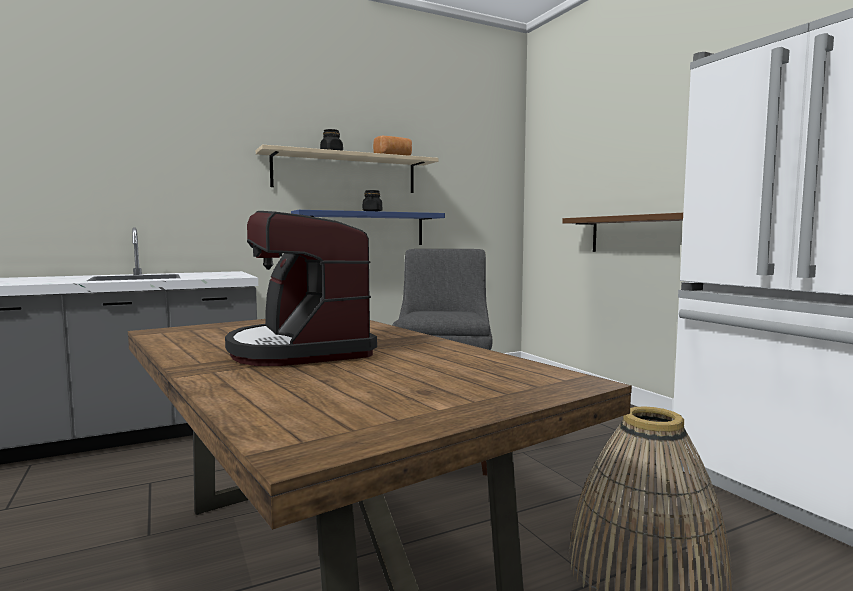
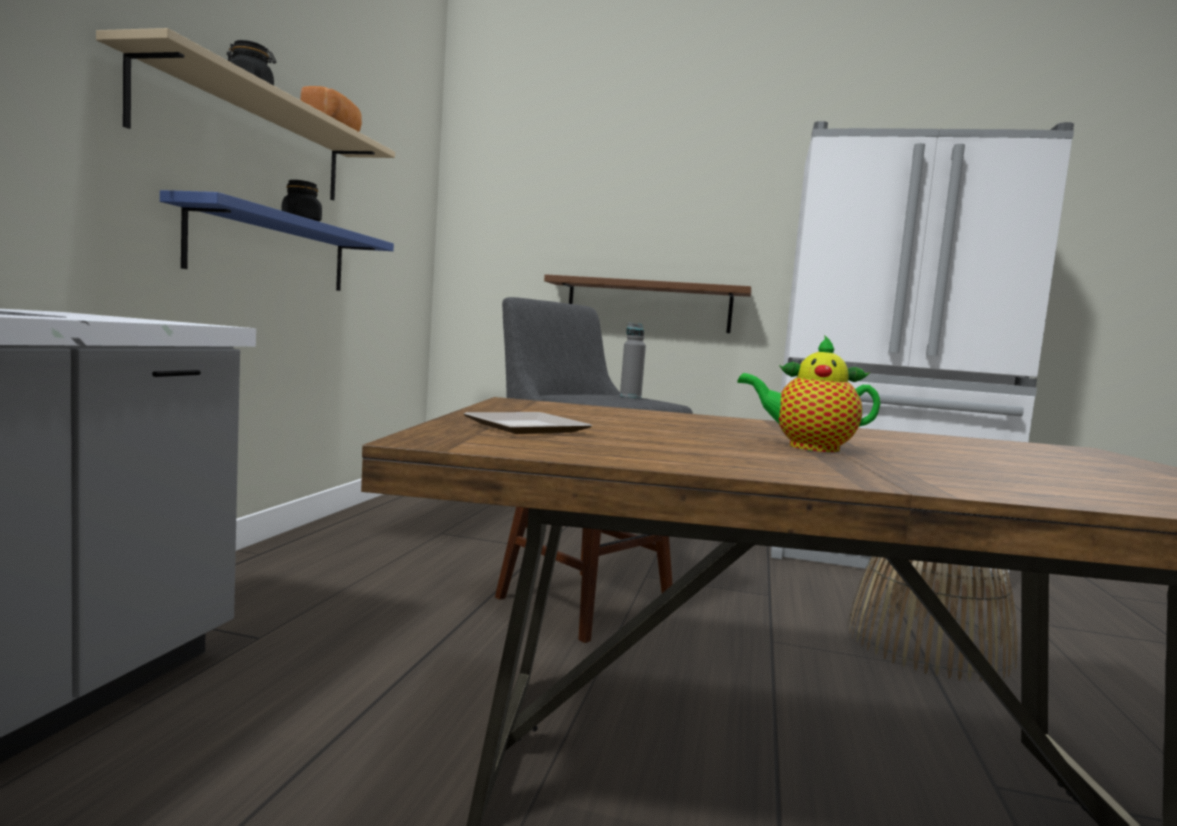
camera: 50 degrees left, 0 degrees up
(227, 329) = (527, 428): none -> plate
(300, 350) = (807, 447): coffee machine -> teapot
(452, 314) = (630, 396): none -> grey bottle

